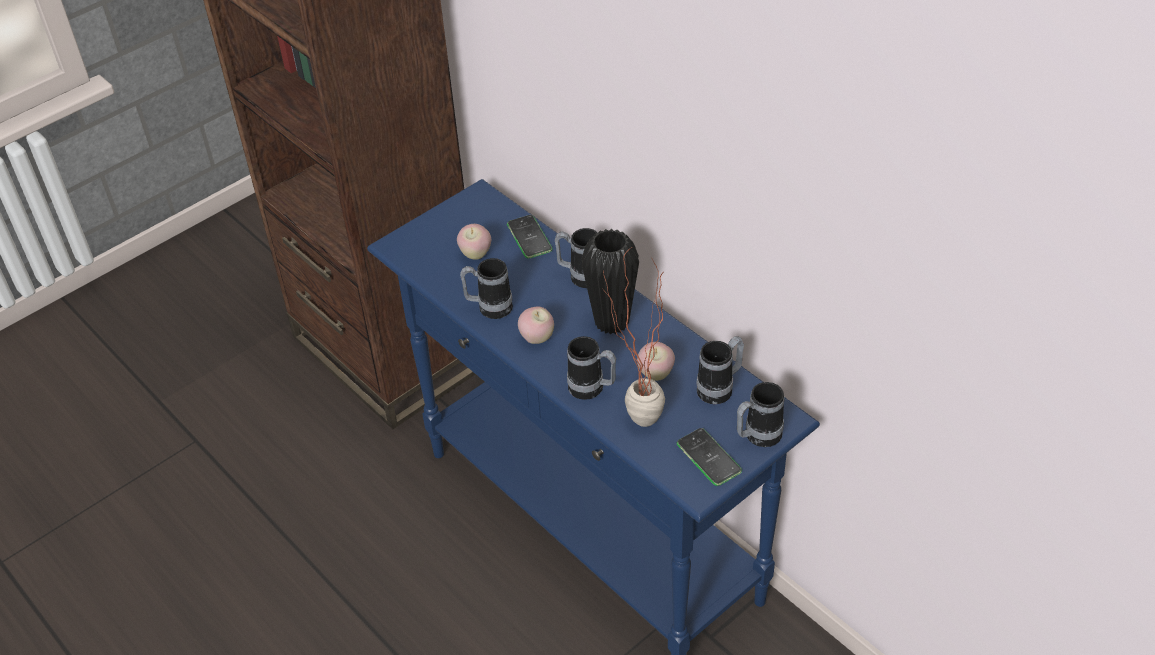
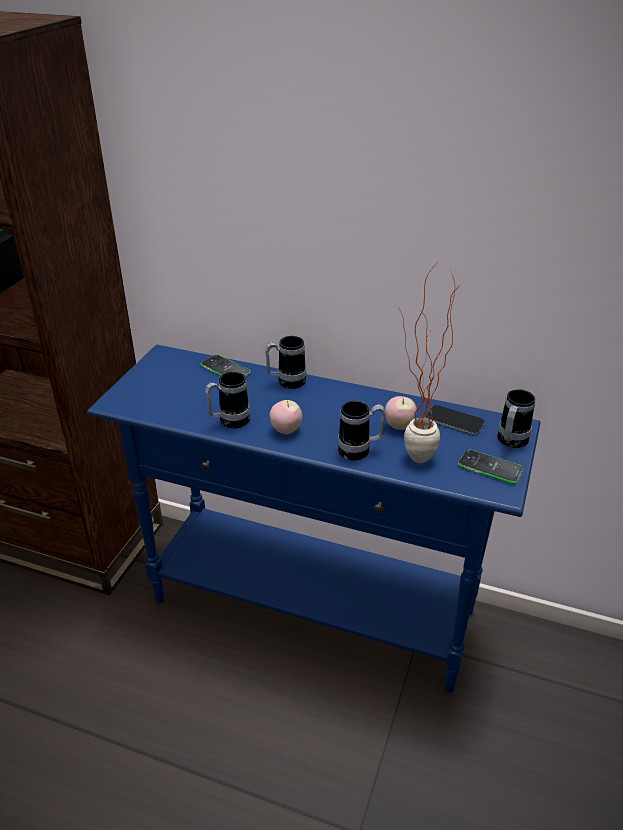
camera: 30 degrees left, 10 degrees down
(475, 254) = (189, 390): apple -> none
(612, 322) = (336, 403): black vase -> none
(720, 388) = (454, 421): mug -> phone

